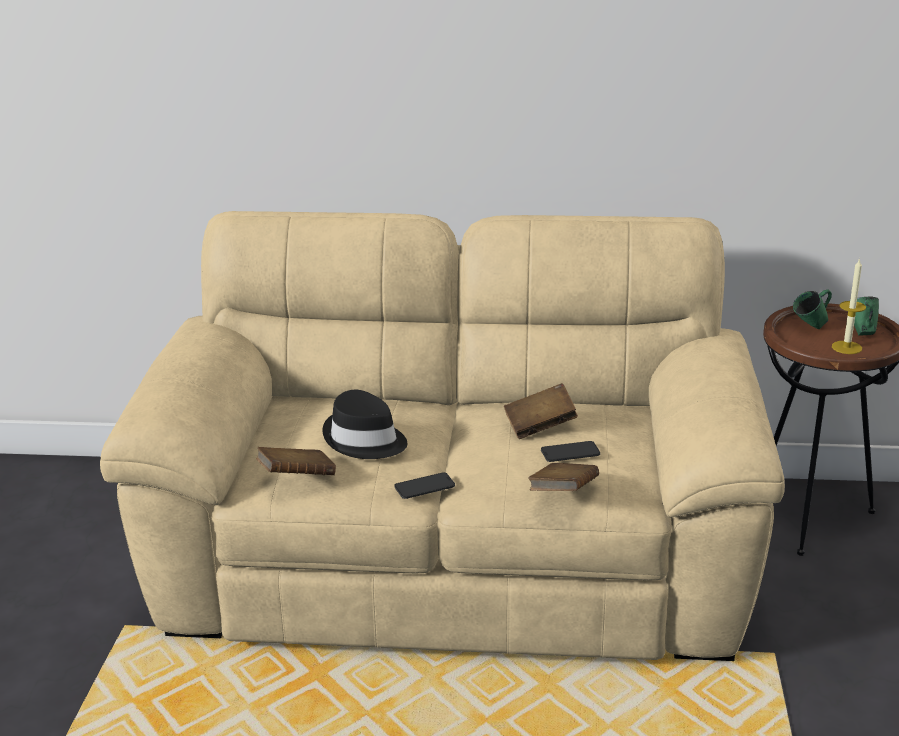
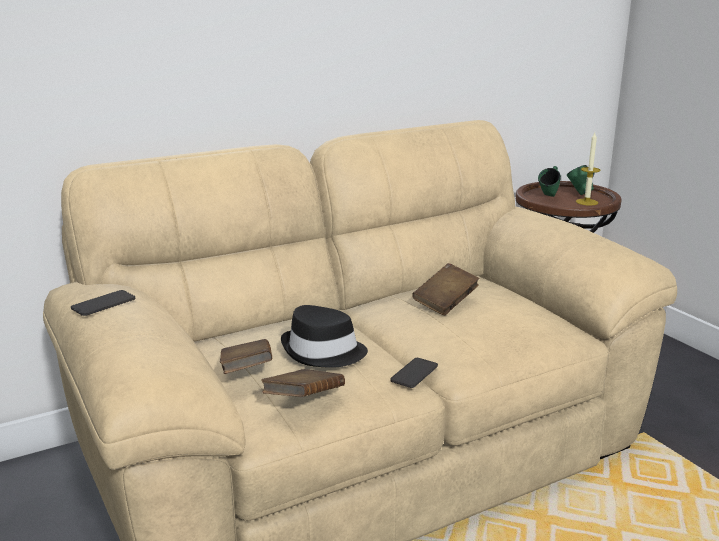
camera: 35 degrees left, 5 degrees down
(563, 494) = (530, 343): brown book -> brown book (246, 372)
(570, 452) = (494, 313): phone -> phone (103, 303)

